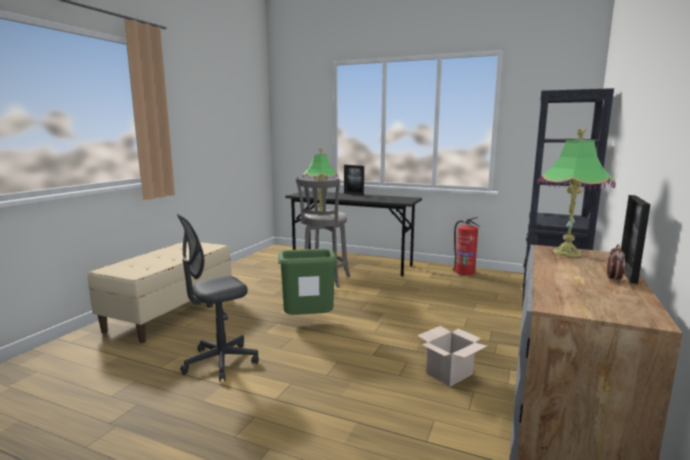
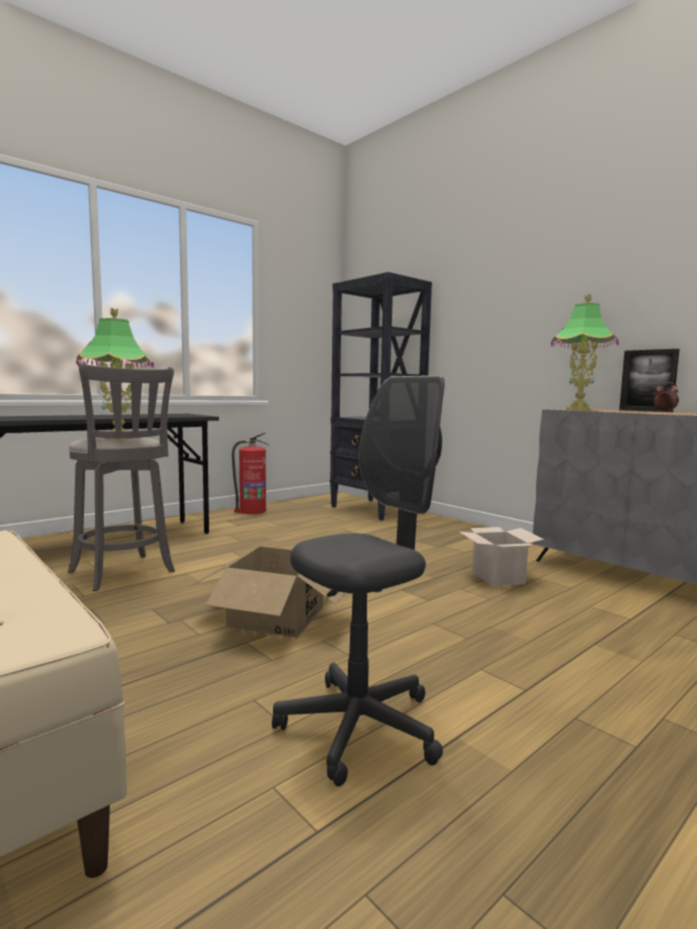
camera: 65 degrees left, 5 degrees down
(220, 362) = (360, 727): grey office chair -> grey office chair turned 120 degrees counterclockwise
(308, 321) = (276, 616): green trash can -> cardboard box
(353, 194) = (72, 415): picture frame -> none

